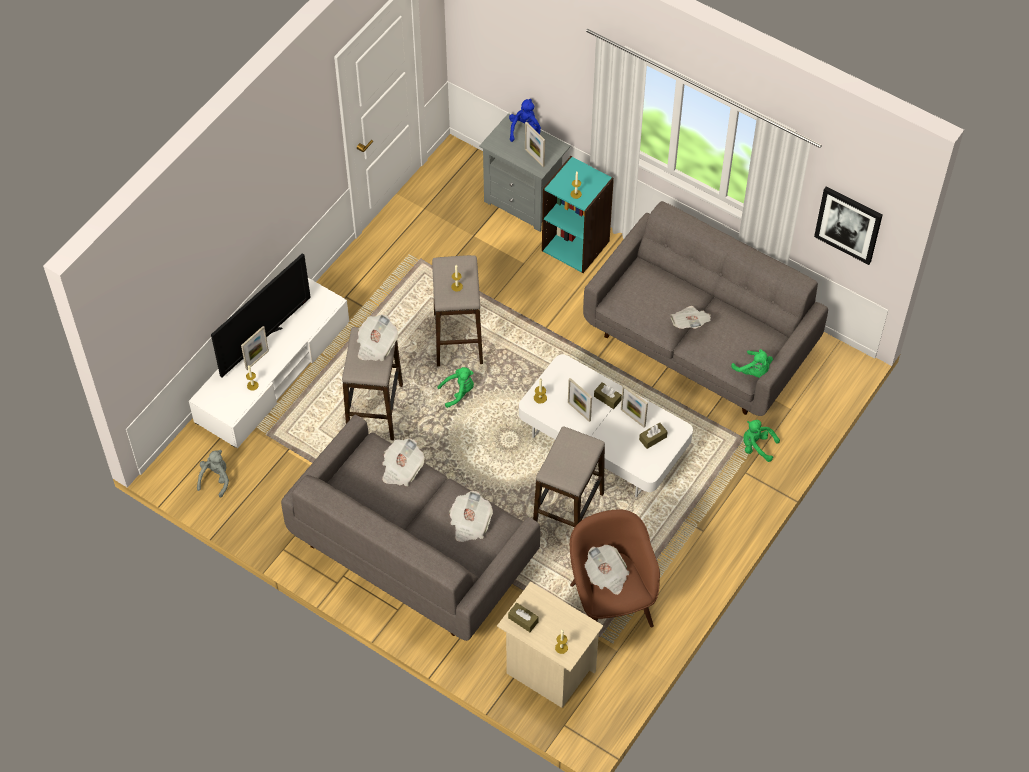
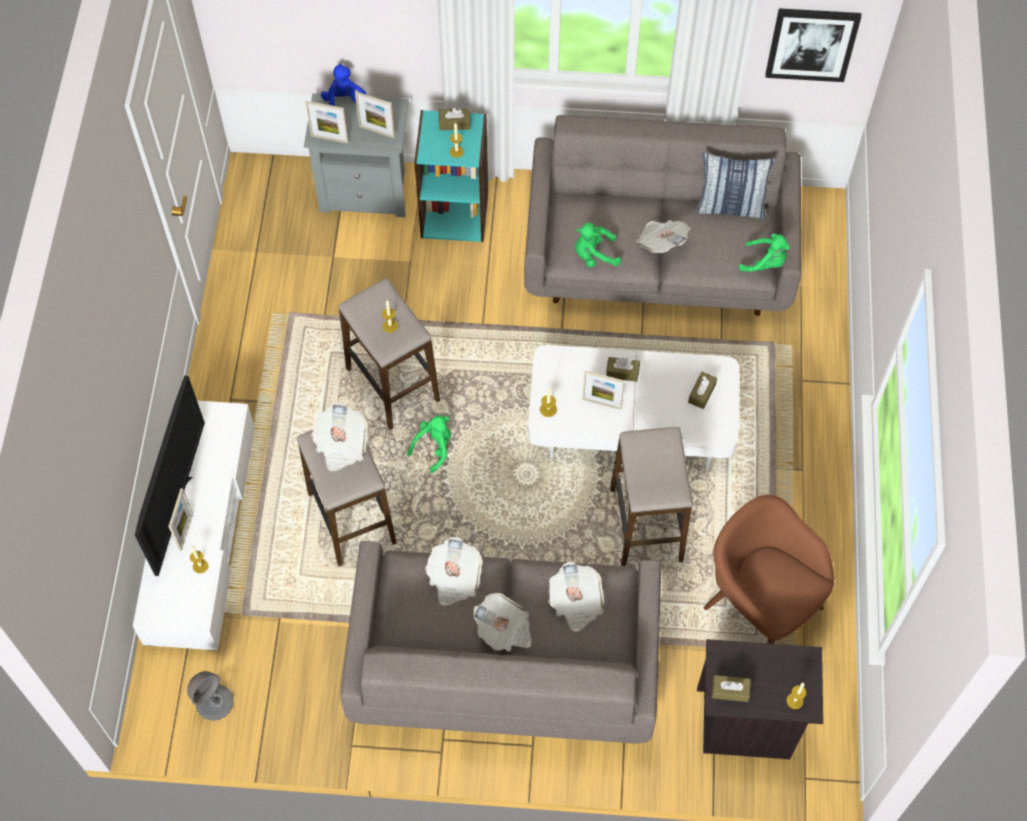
camera: 30 degrees left, 5 degrees up
(216, 479) = (214, 702): grey plush toy -> grey table lamp
(547, 671) = (745, 724): beige nightstand -> black nightstand
(587, 175) = (454, 123): none -> brown tissue box
(606, 575) = (768, 582): newspaper -> newspaper (504, 630)
(633, 418) = (665, 381): picture frame -> picture frame (329, 138)
(756, 323) = (730, 207): none -> pillow
(757, 446) = (794, 345): green plush toy -> green plush toy (594, 255)

